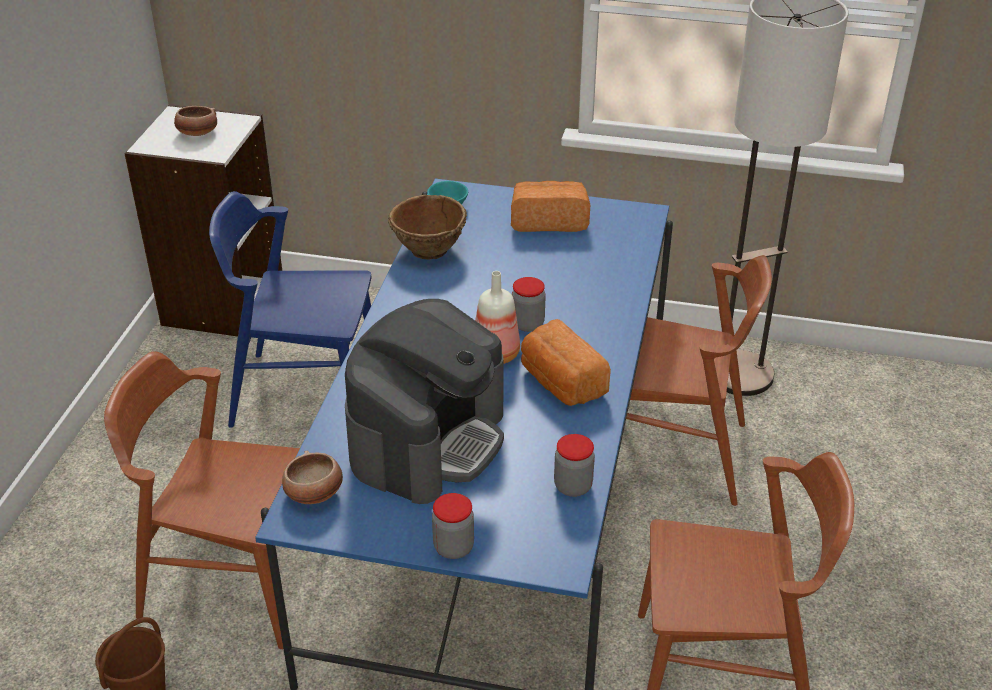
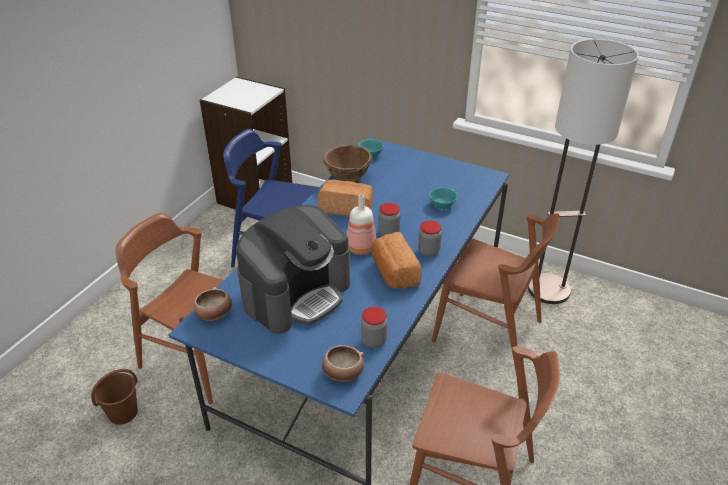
camera: 15 degrees right, 0 degrees up
(197, 133) = (244, 94): bowl -> bowl (342, 373)
(453, 547) = (282, 365): jar -> jar (428, 251)
(549, 221) = (428, 172): bread -> bread (347, 208)
(589, 268) = (442, 204): none -> turquoise cup

